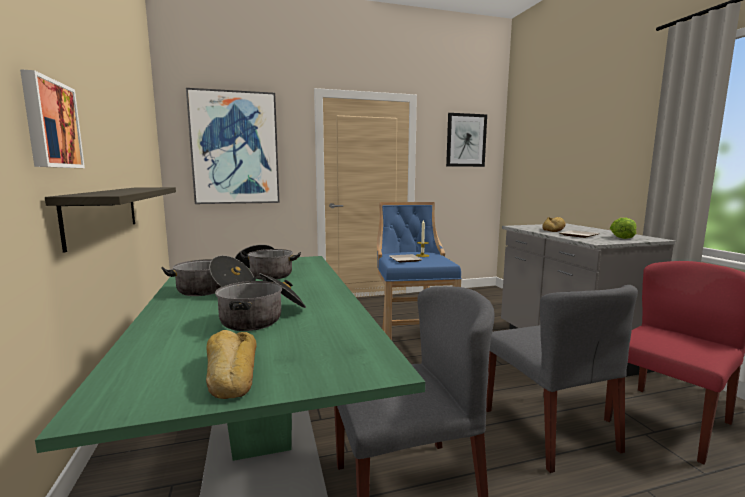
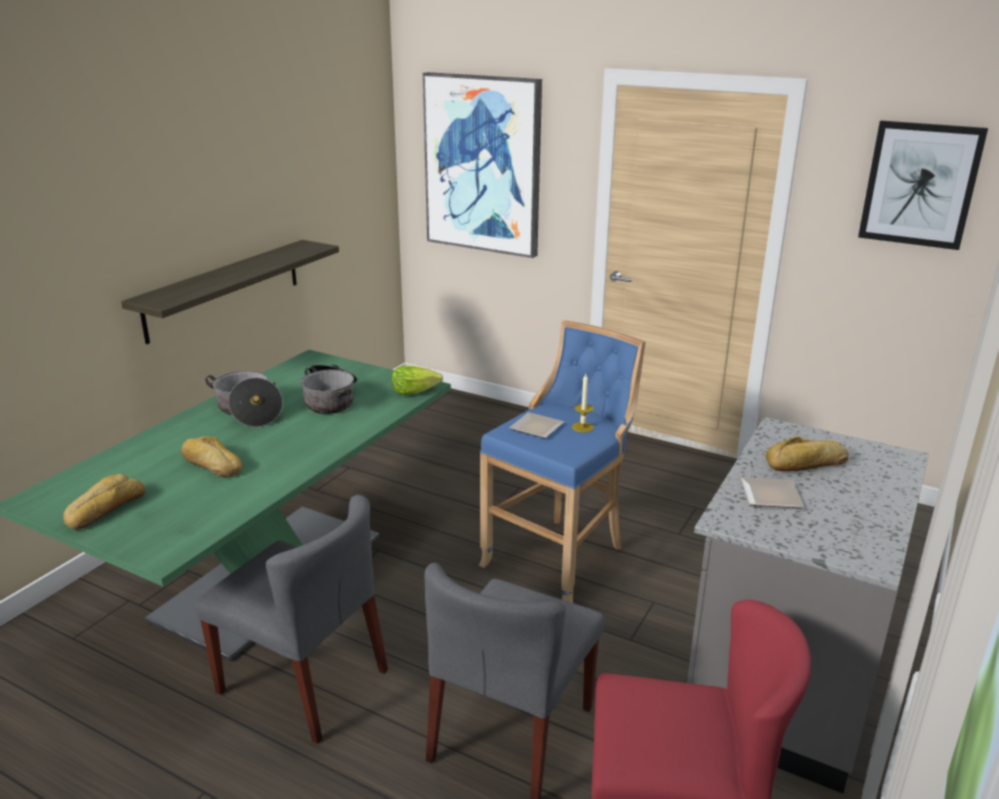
camera: 45 degrees right, 15 degrees up
(50, 124) = (133, 232): picture -> none
(263, 317) = (211, 464): cooking pot -> bread
(622, 237) = (828, 533): lettuce -> lettuce (414, 391)

